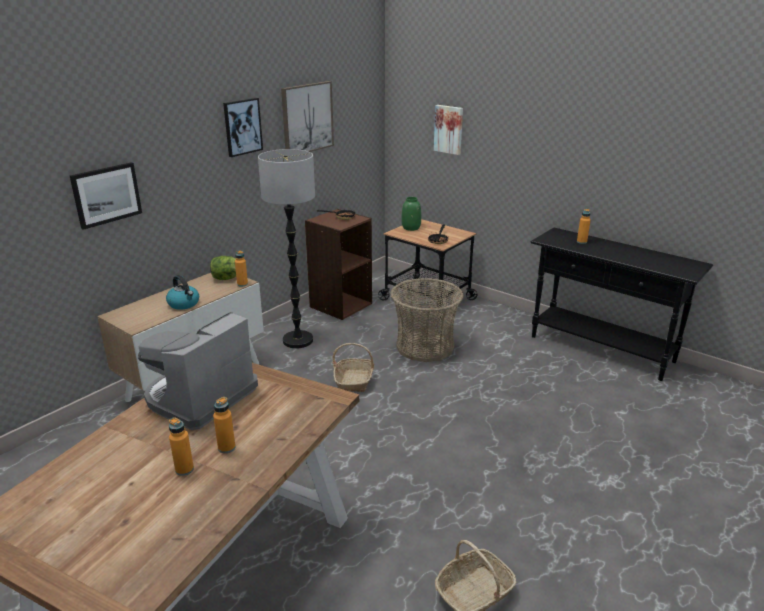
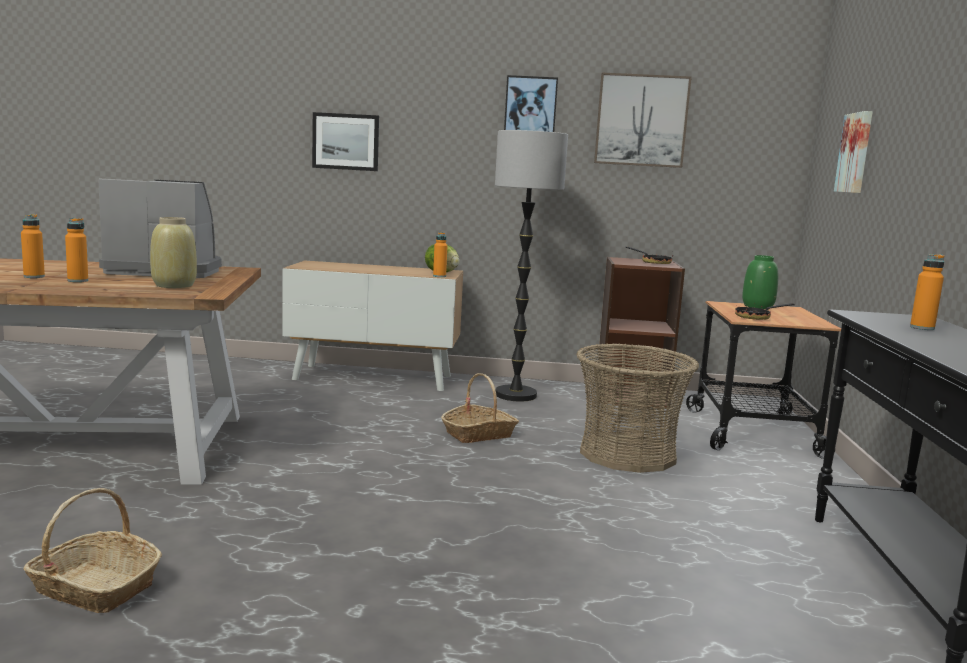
camera: 55 degrees right, 15 degrees down
(184, 304) = (364, 270): kettle -> none
(284, 405) = (173, 285): none -> beige vase

